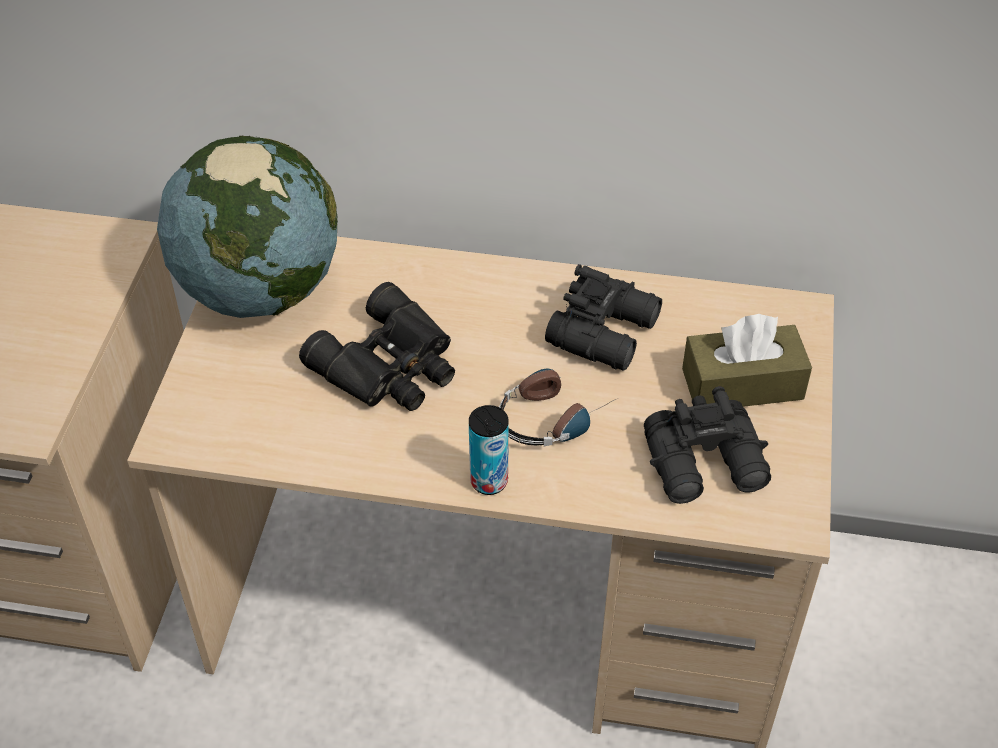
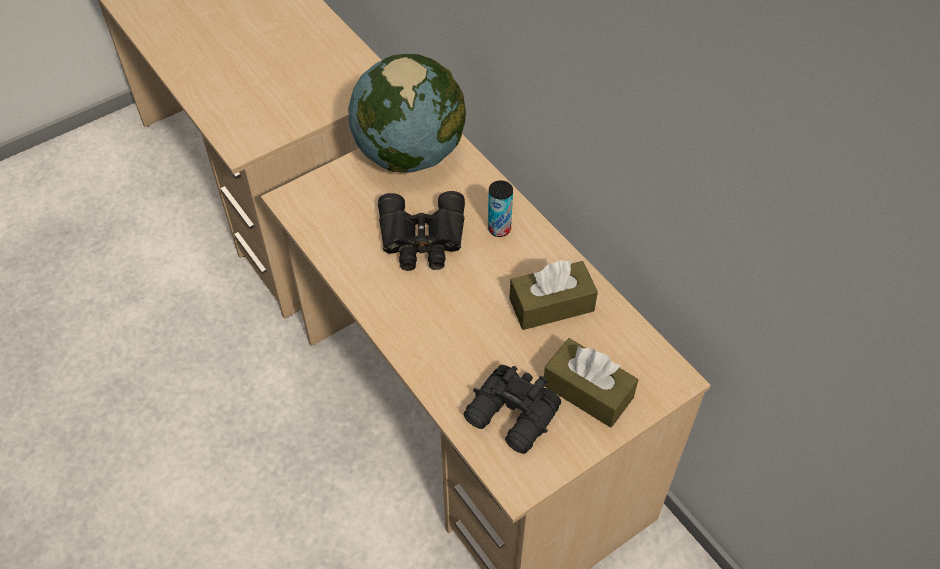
camera: 45 degrees right, 5 degrees up
(489, 481) = (396, 334): can -> can (499, 229)
(555, 415) = (469, 328): headphones -> none
(606, 331) = (551, 305): black binoculars -> brown tissue box

